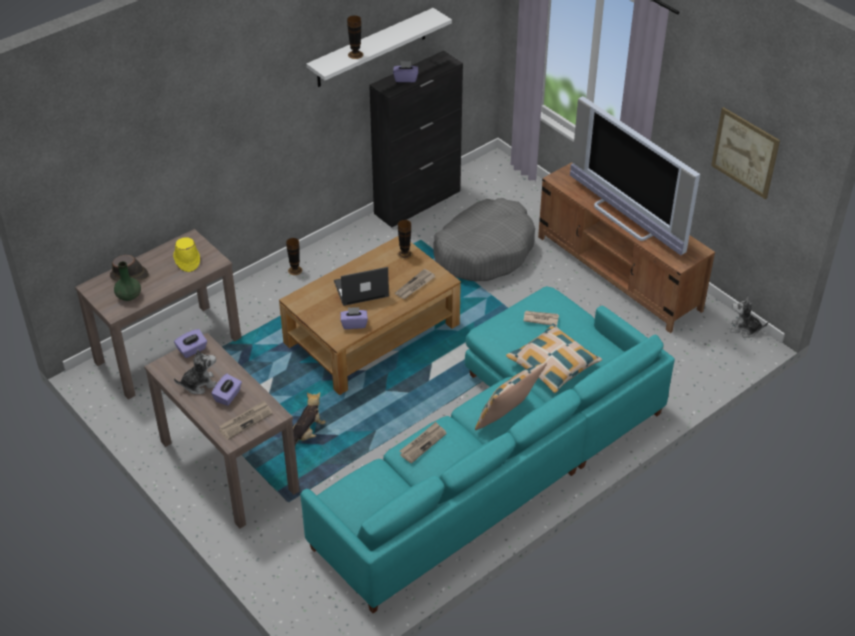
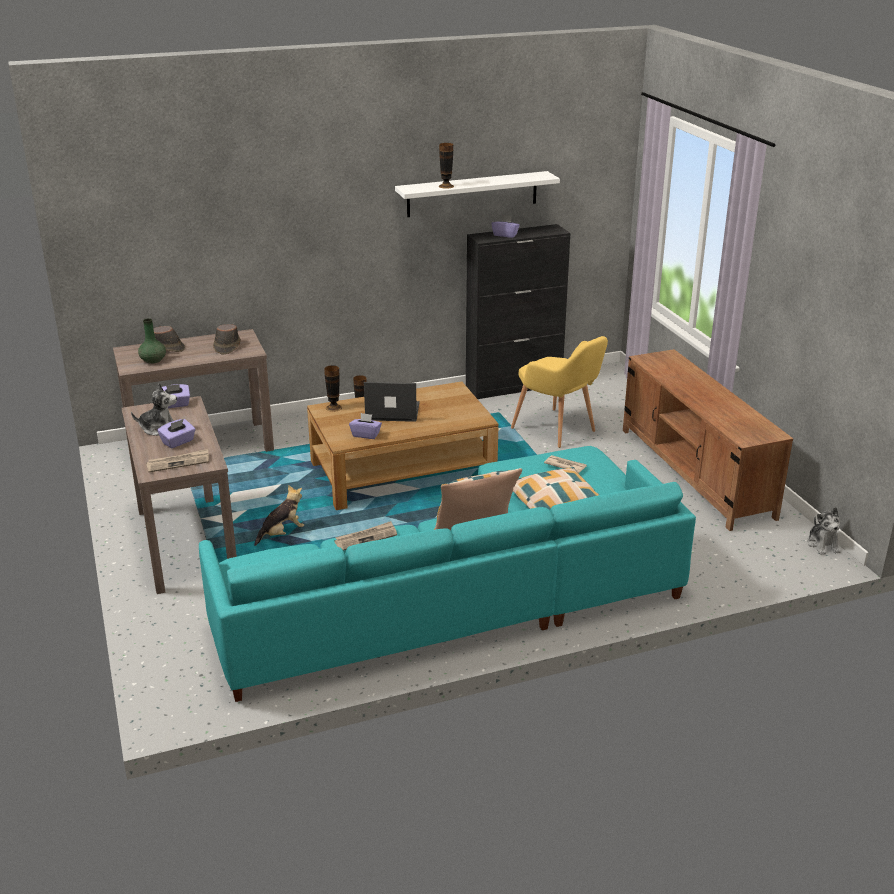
camera: 20 degrees right, 15 degrees down
(187, 260) = (227, 346): yellow hat -> brown hat
(404, 254) = (455, 395): vase -> vase (333, 407)
(415, 286) = (448, 418): newspaper -> none
(484, 251) = (558, 431): grey dog bed -> yellow armchair
(627, 218) = (704, 397): television -> none
(745, 152) = (835, 313): picture -> none
(745, 329) = (823, 545): plush toy -> plush toy turned 135 degrees counterclockwise

